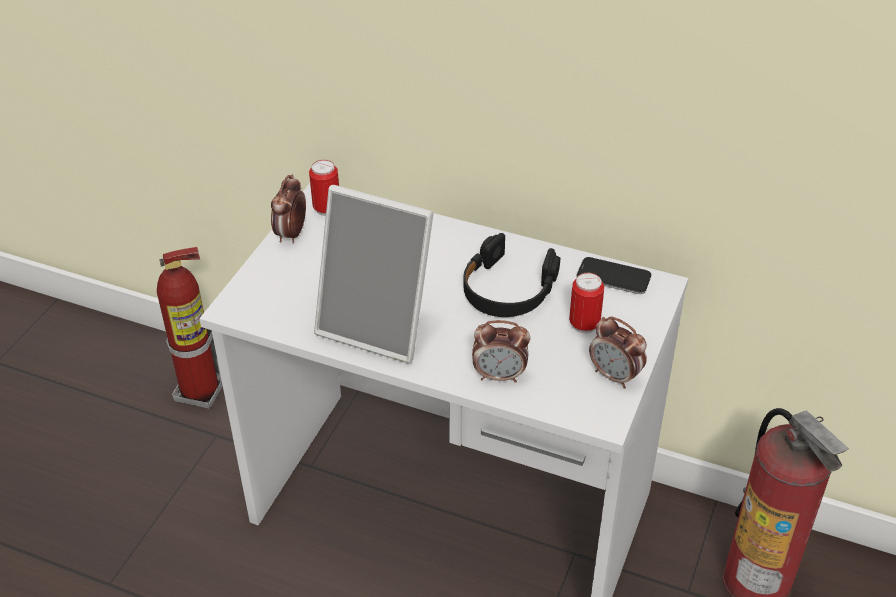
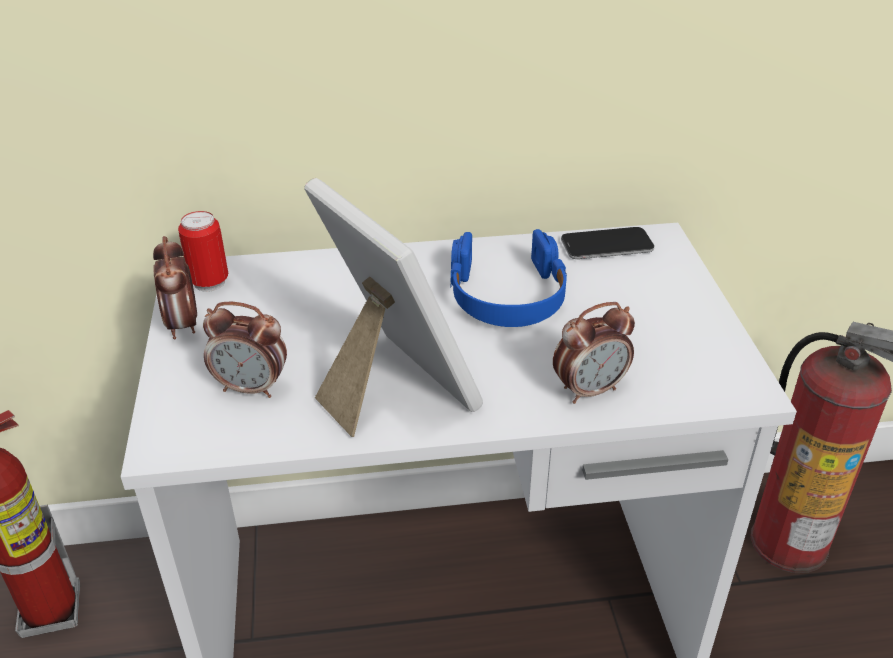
camera: 30 degrees left, 5 degrees down
(379, 325) = (391, 389): picture frame -> picture frame turned 120 degrees counterclockwise
(507, 289) = (507, 295): black headphones -> blue headphones
(584, 324) = (625, 301): can -> none
(615, 376) = (711, 341): alarm clock -> alarm clock (252, 388)

